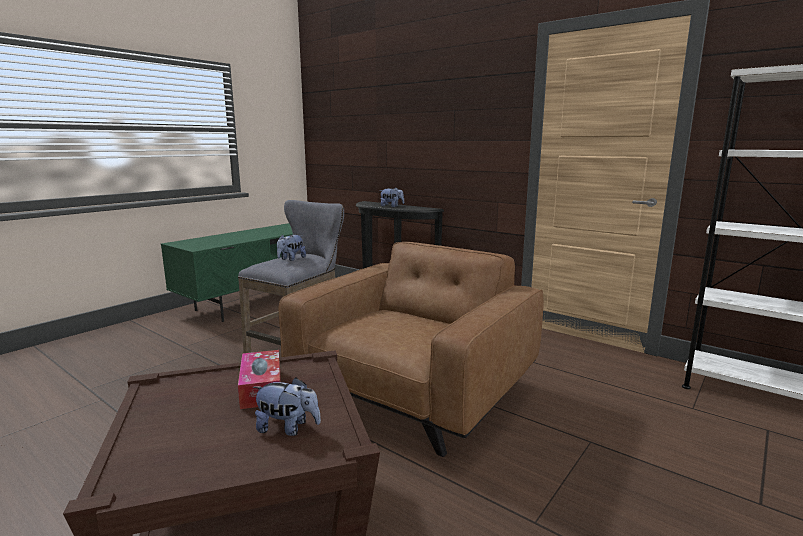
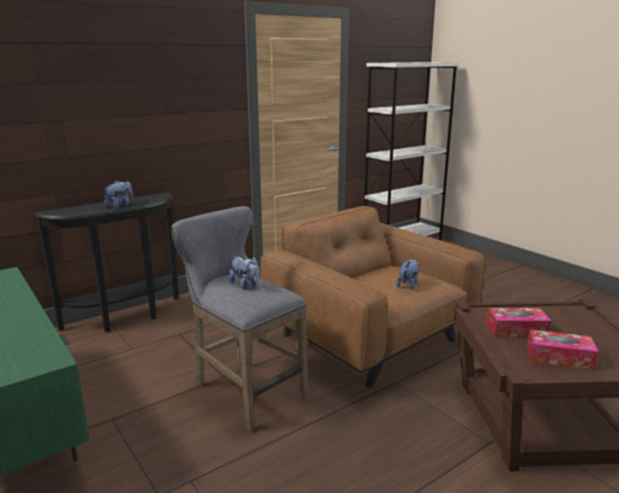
camera: 75 degrees left, 5 degrees up
(182, 412) = (559, 357): none -> tissue box
(288, 428) = (567, 322): plush toy -> plush toy (408, 285)

